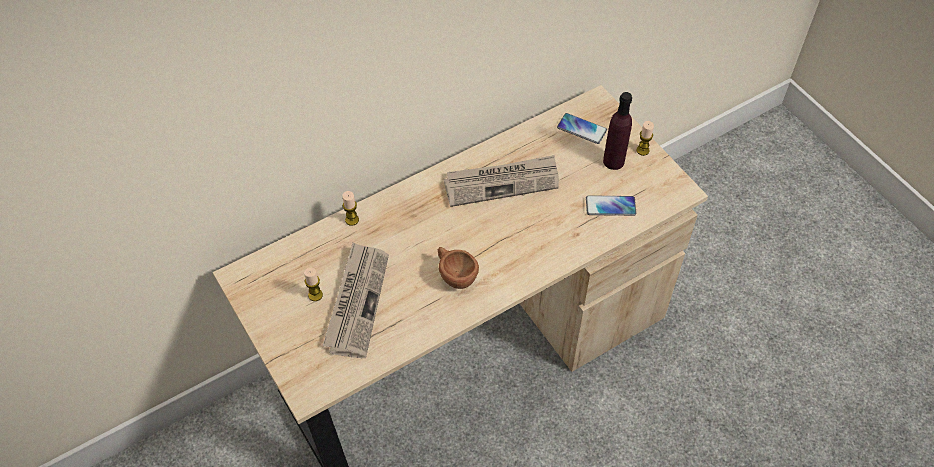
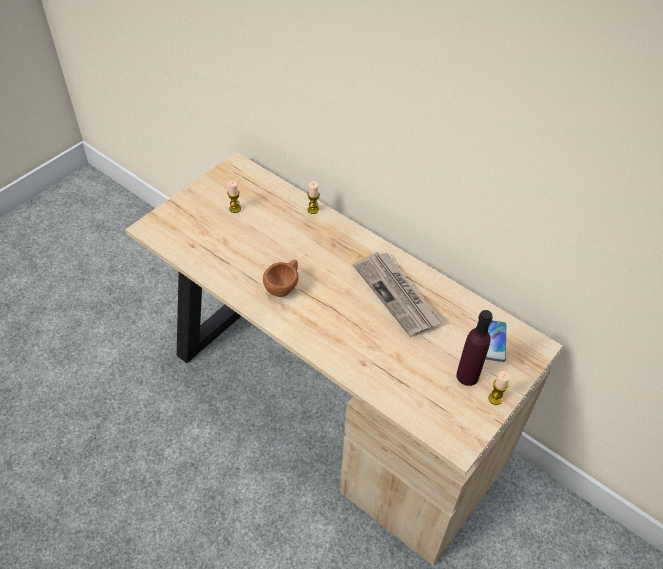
camera: 70 degrees right, 5 degrees down
(357, 301) = (237, 233): newspaper -> none
(610, 206) = (409, 384): phone -> none

